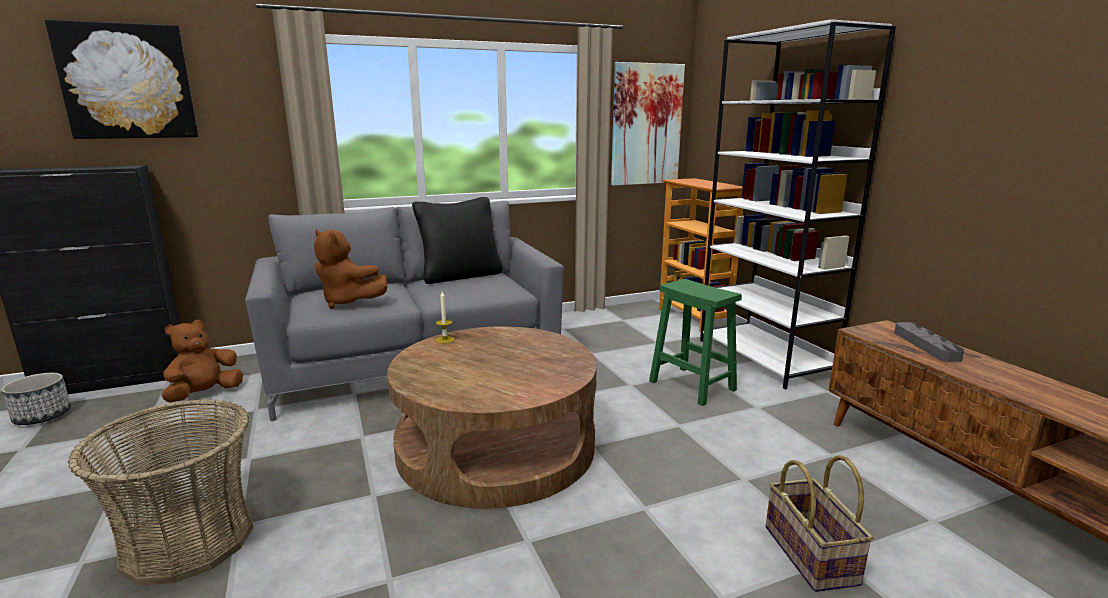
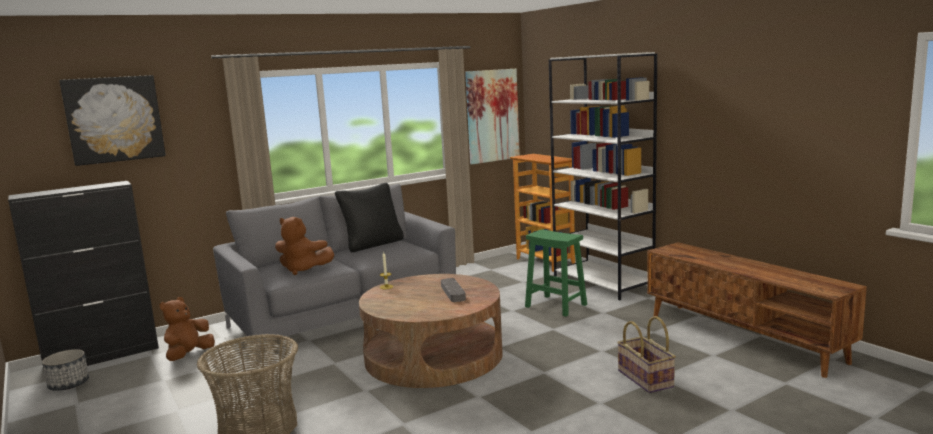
camera: 10 degrees left, 5 degrees down
(926, 345) = (700, 254): grey tray -> grey tray (453, 293)

